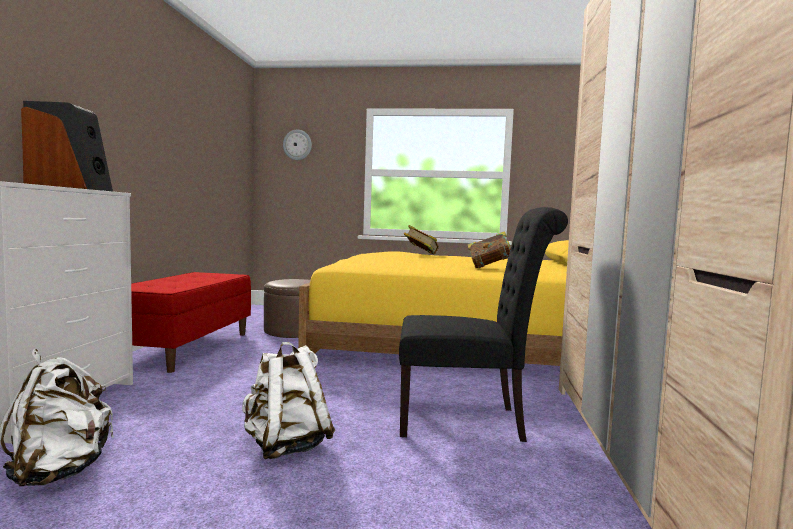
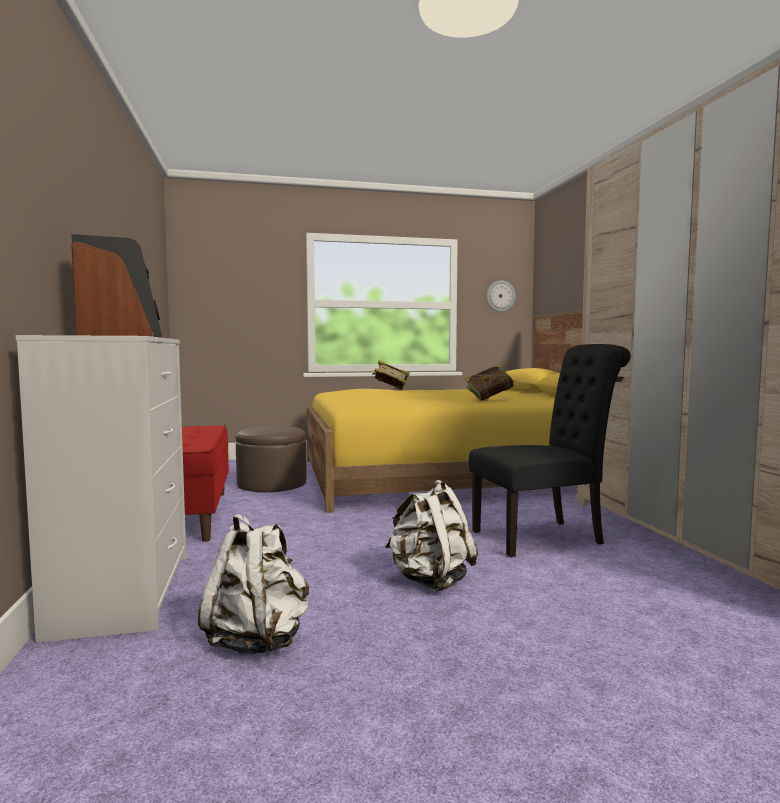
camera: 20 degrees left, 0 degrees up
(297, 145) = (225, 271): wall clock -> wall clock (500, 296)

